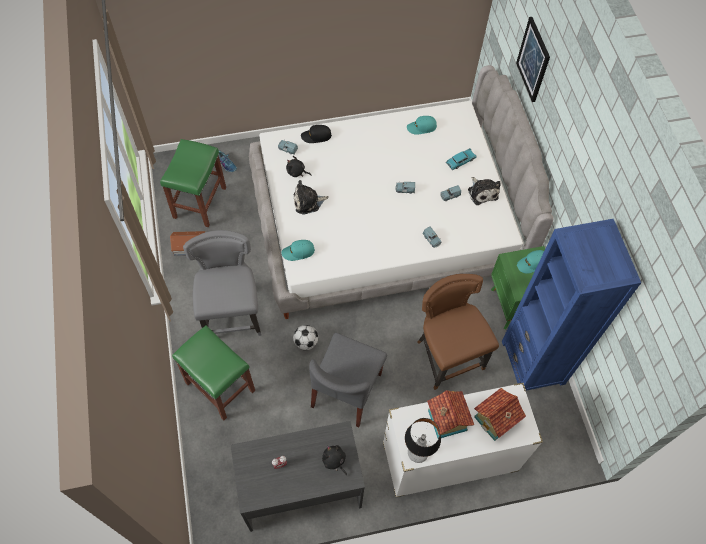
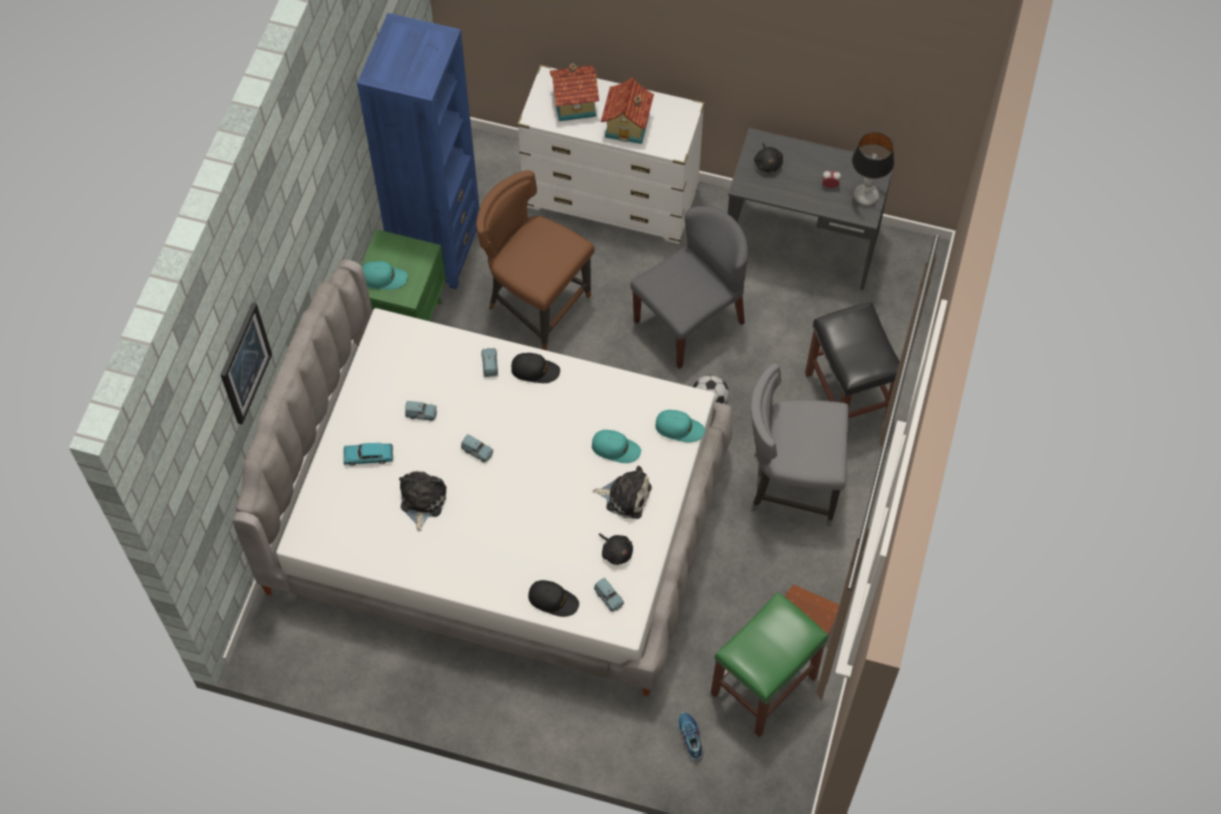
camera: 150 degrees left, 0 degrees up
(219, 386) = (849, 398): green stool -> black stool
(232, 314) = (790, 484): grey chair -> grey chair turned 75 degrees clockwise
(403, 248) = (535, 370): none -> black cap
(417, 452) = (679, 111): table lamp -> table lamp (866, 197)
(421, 127) = (385, 539): turquoise cap -> turquoise cap (615, 448)
(447, 355) = (536, 304): brown chair -> brown chair turned 120 degrees clockwise
(482, 192) = (373, 398): plush toy -> plush toy (422, 501)

